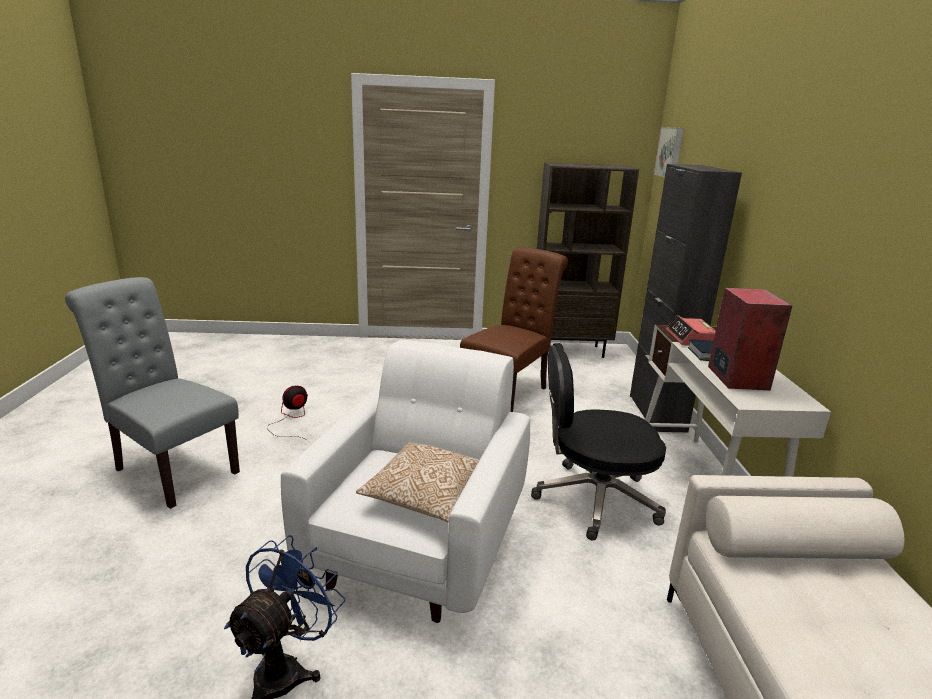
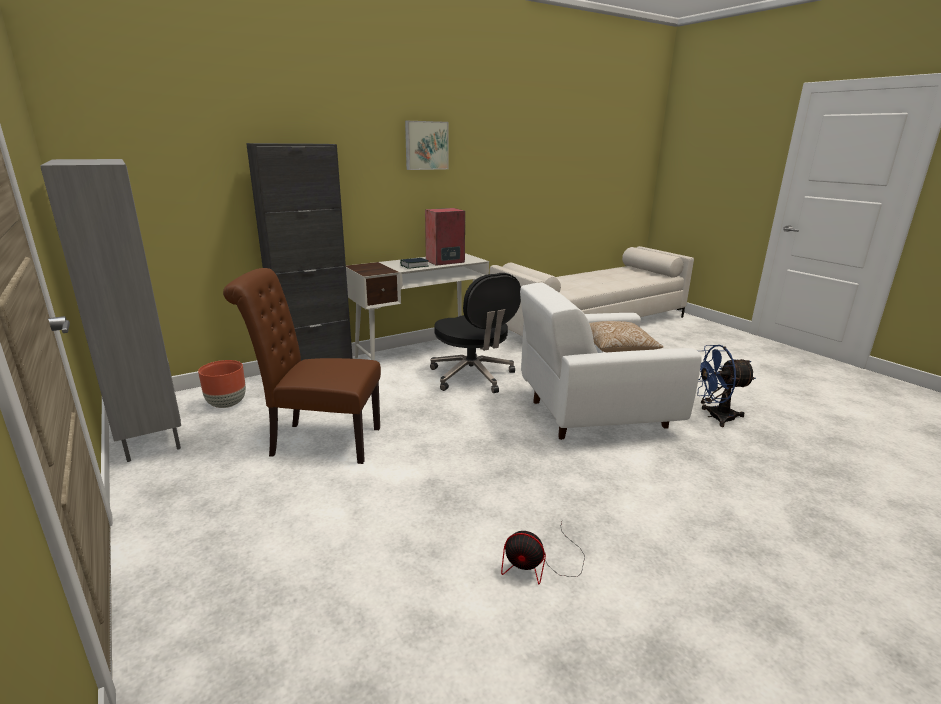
camera: 120 degrees left, 0 degrees up
(171, 468) = (732, 590): grey chair -> none
(569, 350) = (149, 434): brown bookcase -> grey bookcase
(602, 373) = (227, 404): none -> brown planter
(670, 152) = (109, 135): picture -> picture (426, 145)
(690, 338) = (386, 269): alarm clock -> none

